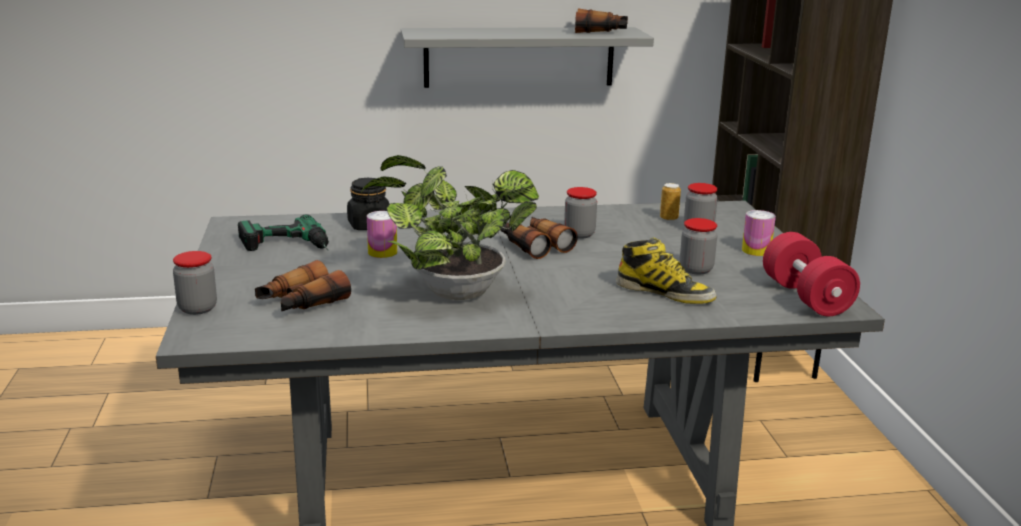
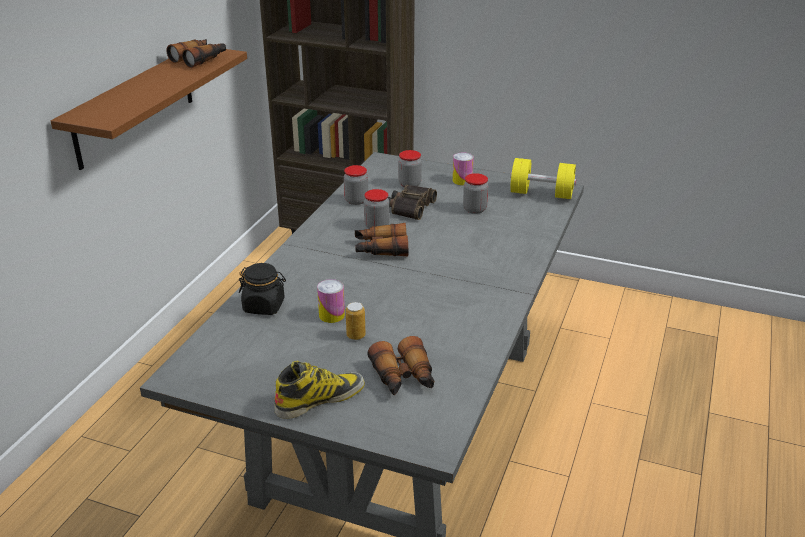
camera: 60 degrees left, 10 degrees up
(197, 308) = (372, 434): jar -> jar (356, 200)
(288, 247) = (274, 359): power drill -> none
(451, 292) = (438, 307): potted plant -> none
(519, 57) = (135, 106): grey shelf -> brown shelf
(646, 239) = (410, 207): none -> binoculars
(665, 292) = (501, 231): boot -> boot (320, 399)
(668, 218) = (380, 186): can -> can (356, 335)
(806, 297) = (541, 193): red dumbbell -> yellow dumbbell

